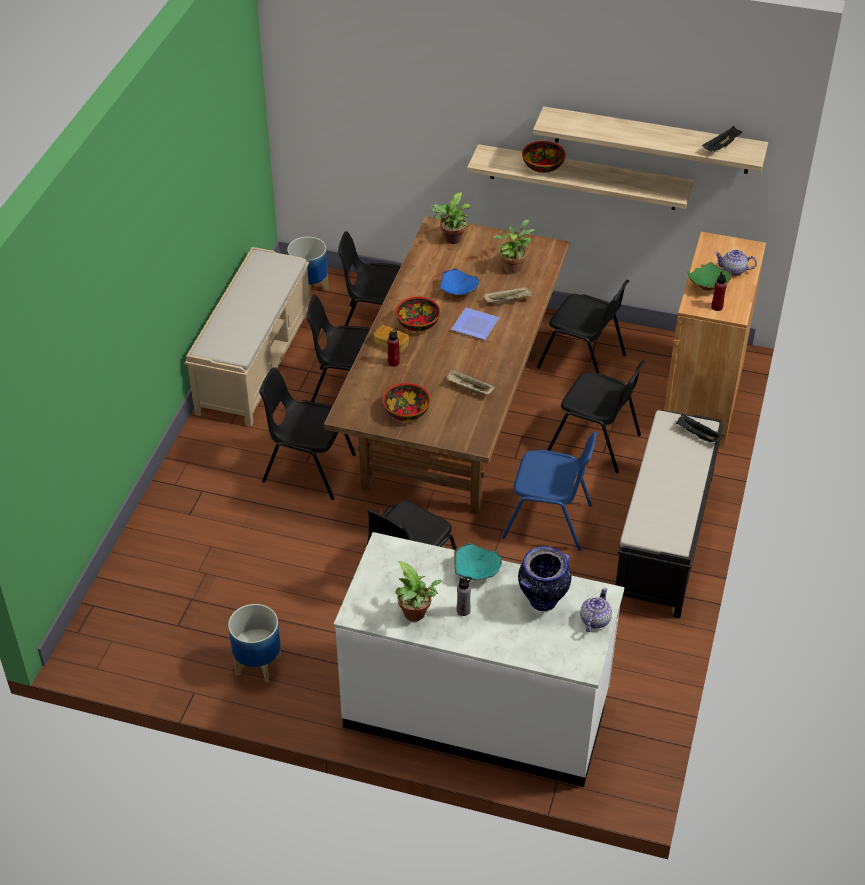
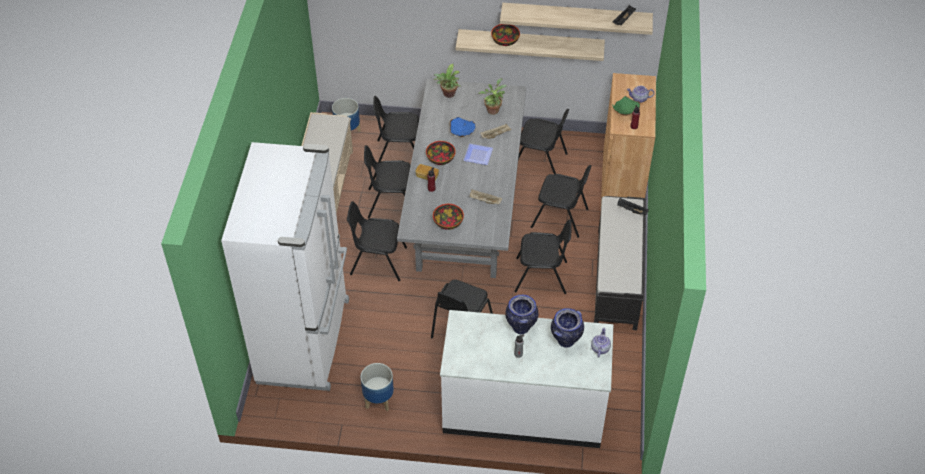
camera: 10 degrees left, 5 degrees up
(173, 564) = (306, 340): none -> white fridge
(416, 615) = (490, 361): potted plant -> none
(453, 417) = (464, 212): brown dining table -> grey dining table
(476, 572) = (520, 327): turquoise bowl -> vase
(549, 521) = (542, 276): blue chair -> black chair

